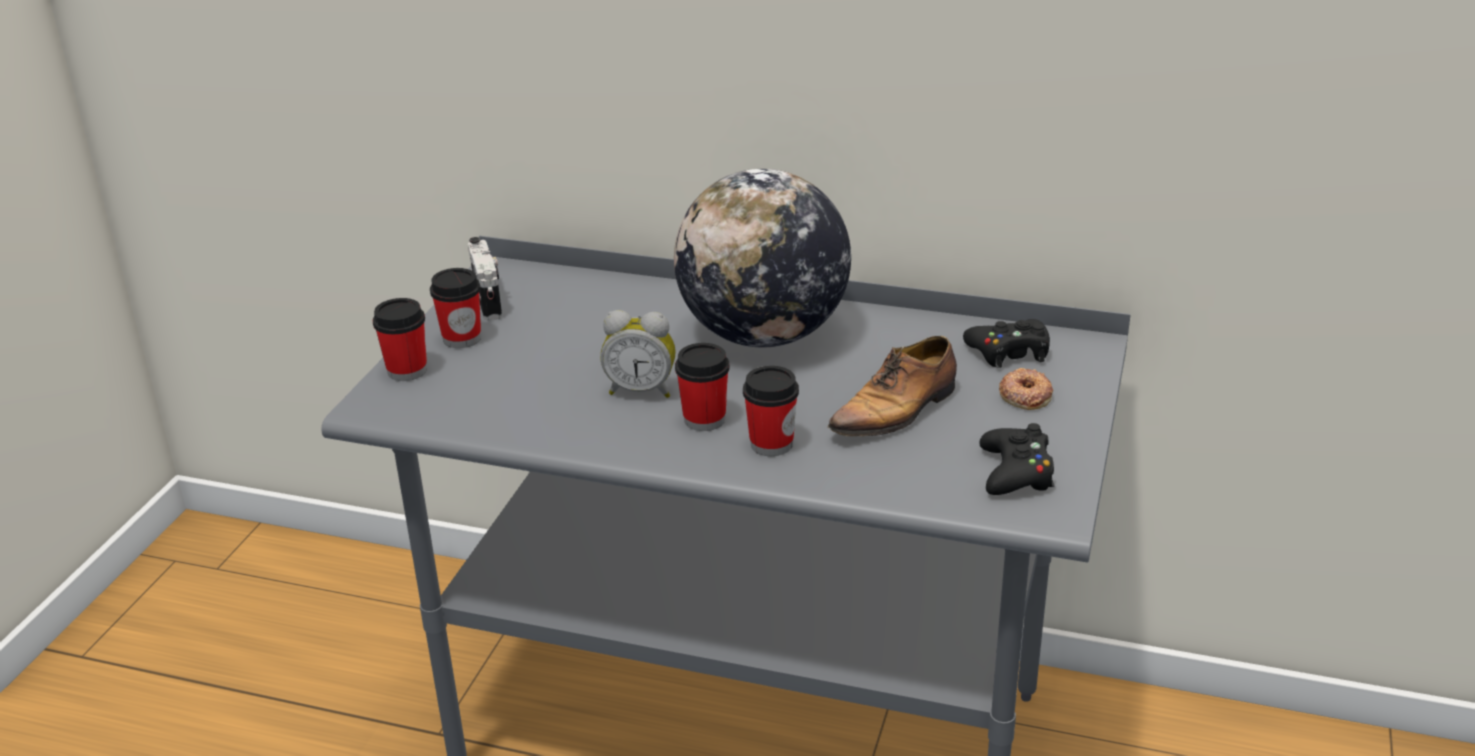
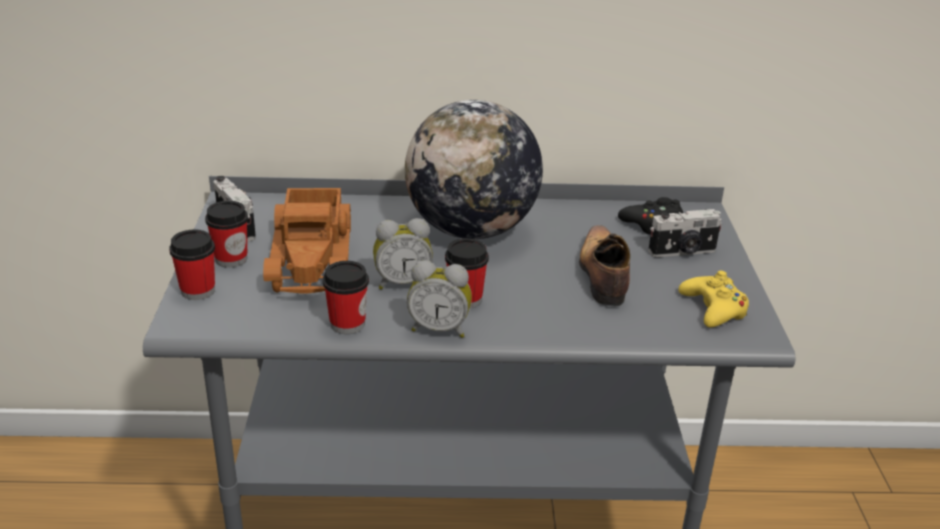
camera: 20 degrees left, 0 degrees up
(556, 346) = (313, 256): none -> toy truck
(653, 450) = (439, 328): none -> alarm clock
(771, 444) = (527, 311): cup -> cup (347, 324)
(897, 411) = (602, 274): shoe -> shoe turned 150 degrees clockwise
(1016, 473) = (713, 309): black game controller -> yellow game controller
(1025, 395) = (683, 252): donut -> camera

